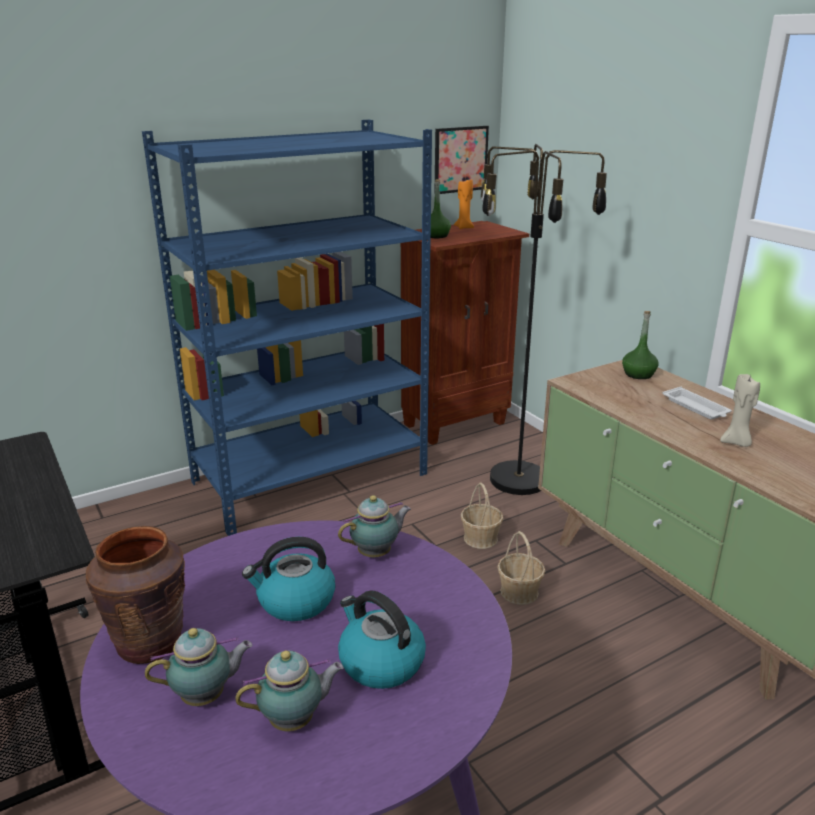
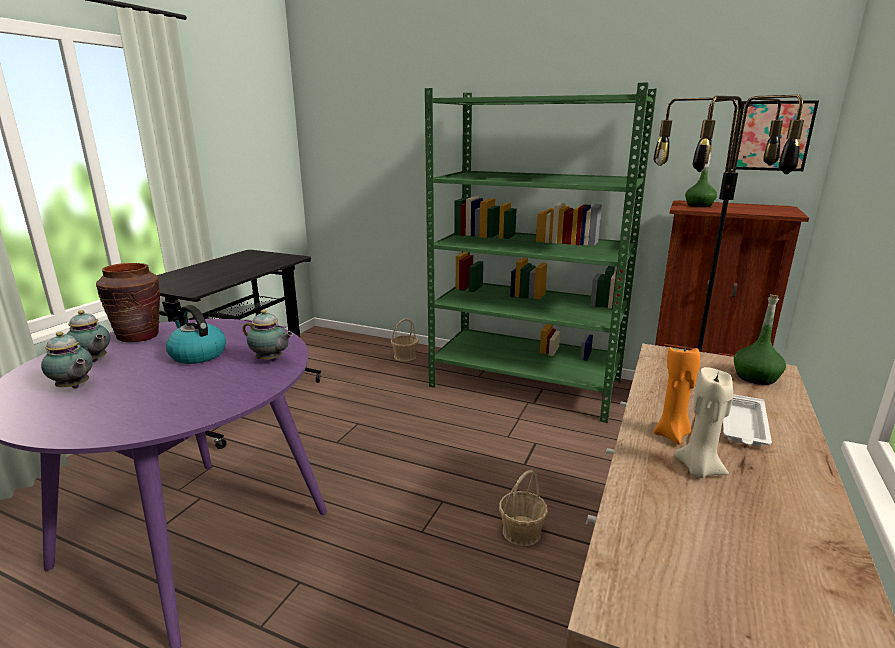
camera: 55 degrees right, 5 degrees down
(310, 478) = (526, 383): blue bookcase -> green bookcase
(380, 662) = (141, 394): kettle -> none
(464, 227) = (750, 206): orange candle -> orange candle (672, 434)
(480, 538) = (564, 482): basket -> basket (405, 356)

